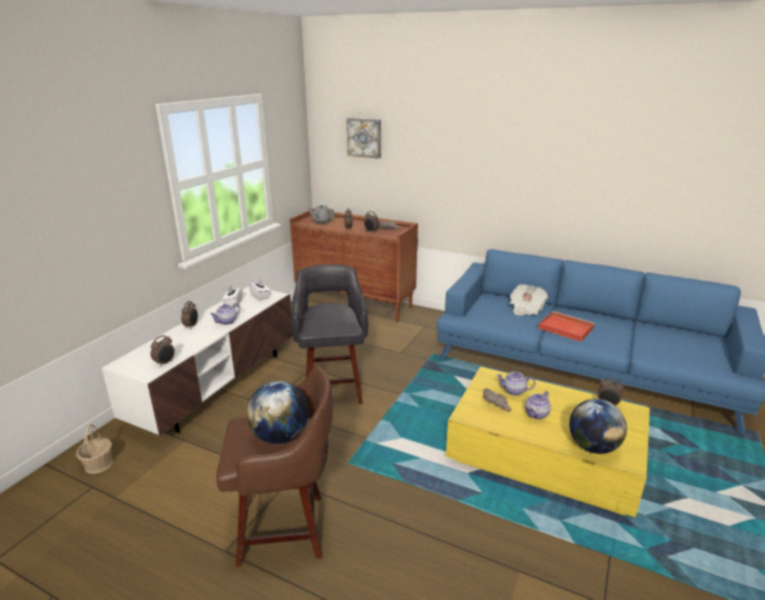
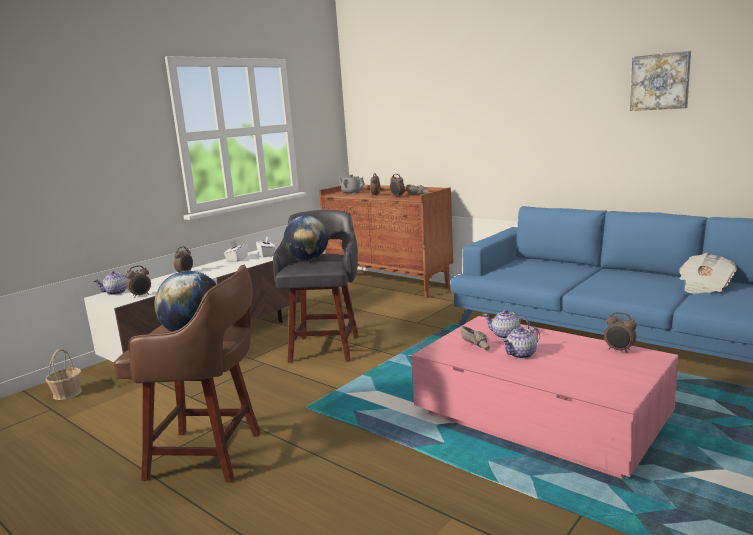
camera: 15 degrees right, 10 degrees down
(227, 322) = (220, 270): teapot -> teapot (116, 292)
(364, 137) = (395, 101): picture -> picture (660, 82)
(526, 308) = (561, 269): newspaper -> newspaper (704, 287)
(544, 457) = (540, 417): yellow coffee table -> pink coffee table
(564, 328) = (600, 284): red tray -> none
(592, 447) = (576, 384): globe -> globe (308, 259)

